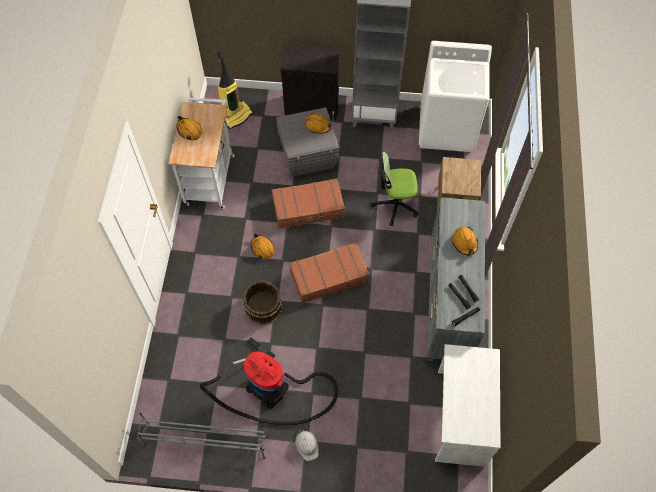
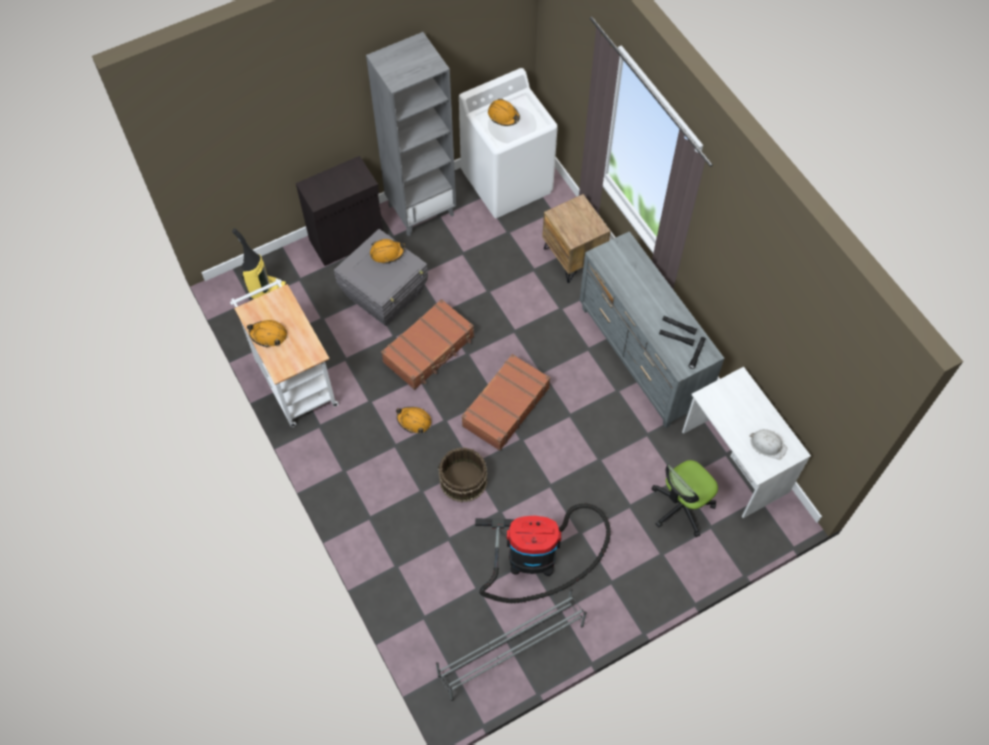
camera: 35 degrees left, 0 degrees up
(307, 445) = (614, 585): white hard hat -> white hard hat (767, 444)
(395, 204) = (515, 292): office chair -> office chair (681, 507)
(464, 243) = (642, 283): orange hard hat -> orange hard hat (503, 116)

